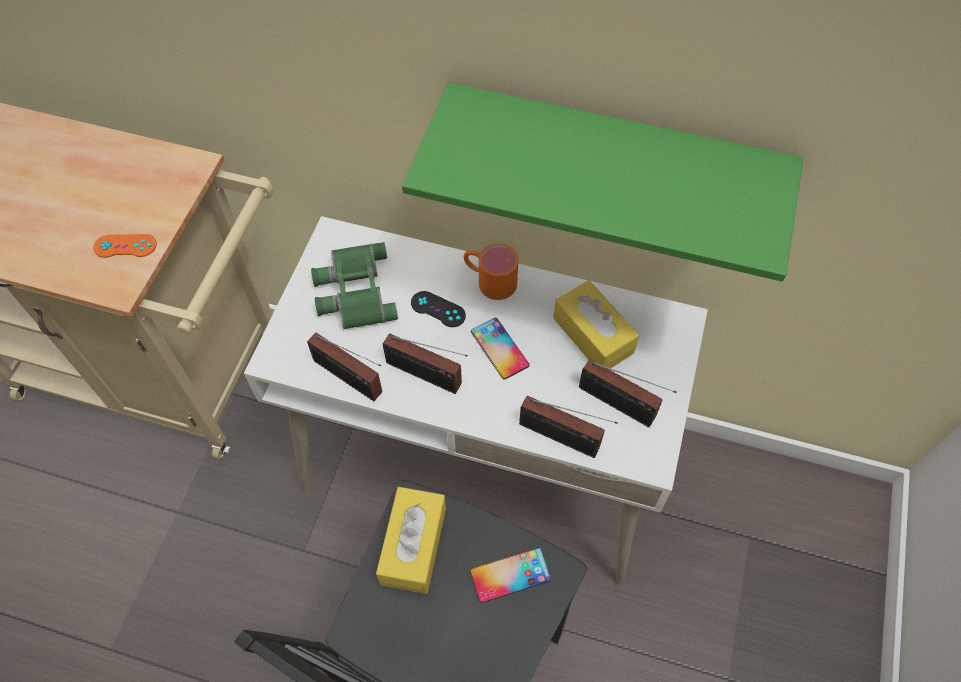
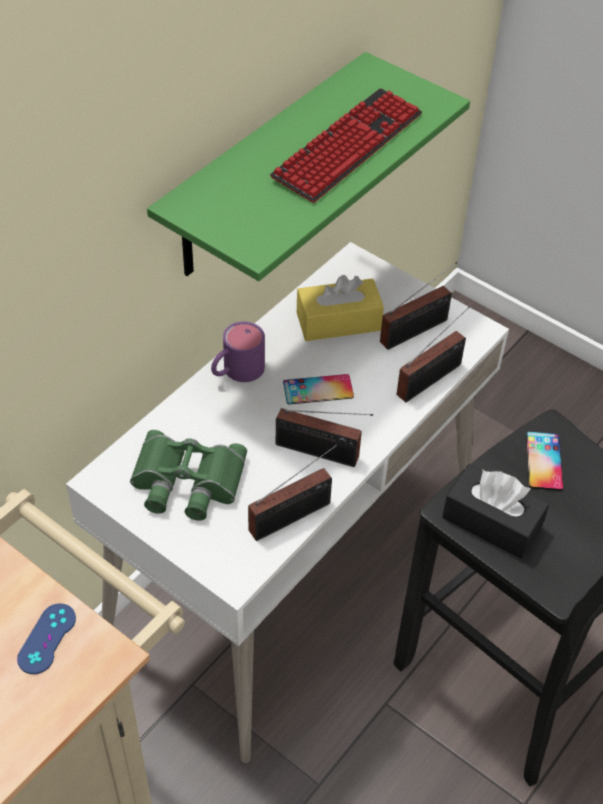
camera: 70 degrees left, 10 degrees down
(125, 246) = (47, 638): orange game controller -> blue game controller
(413, 545) = (491, 522): yellow tissue box -> black tissue box
(427, 376) = (321, 453): radio -> radio turned 60 degrees clockwise
(438, 309) = (248, 421): black game controller -> none
(489, 280) = (236, 371): orange mug -> purple mug
(626, 192) = (348, 147): none -> keyboard

